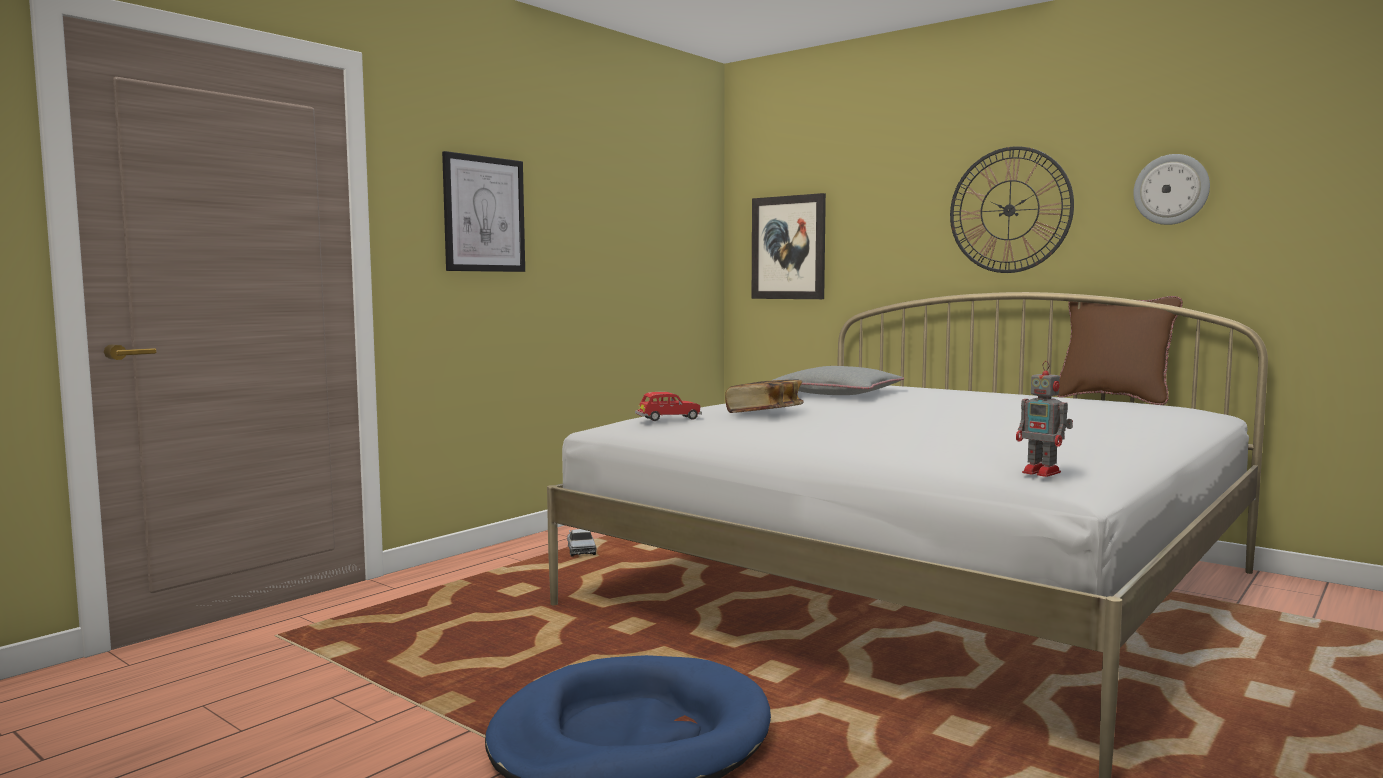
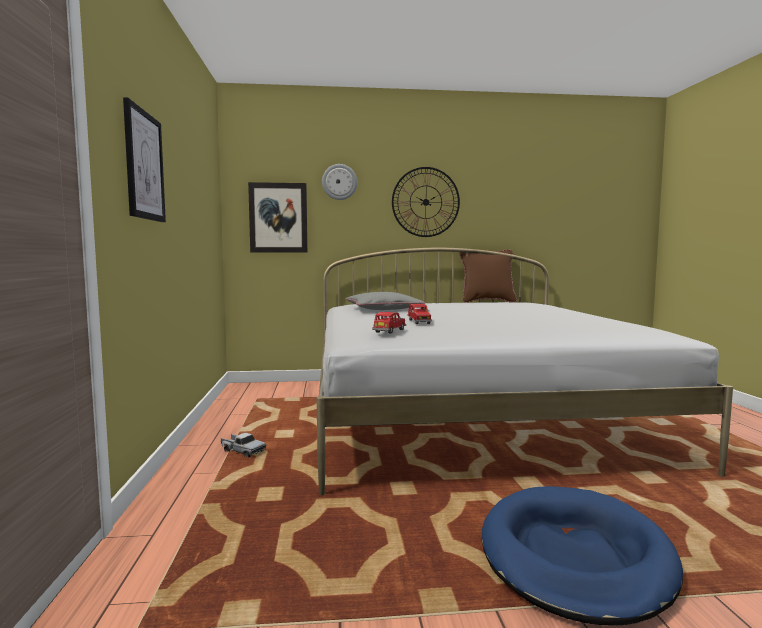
camera: 45 degrees left, 0 degrees up
(764, 413) = (419, 322): book -> red toy car
(1043, 473) = (663, 331): toy robot -> none
(1171, 189) = (504, 197): wall clock -> wall clock (339, 182)

